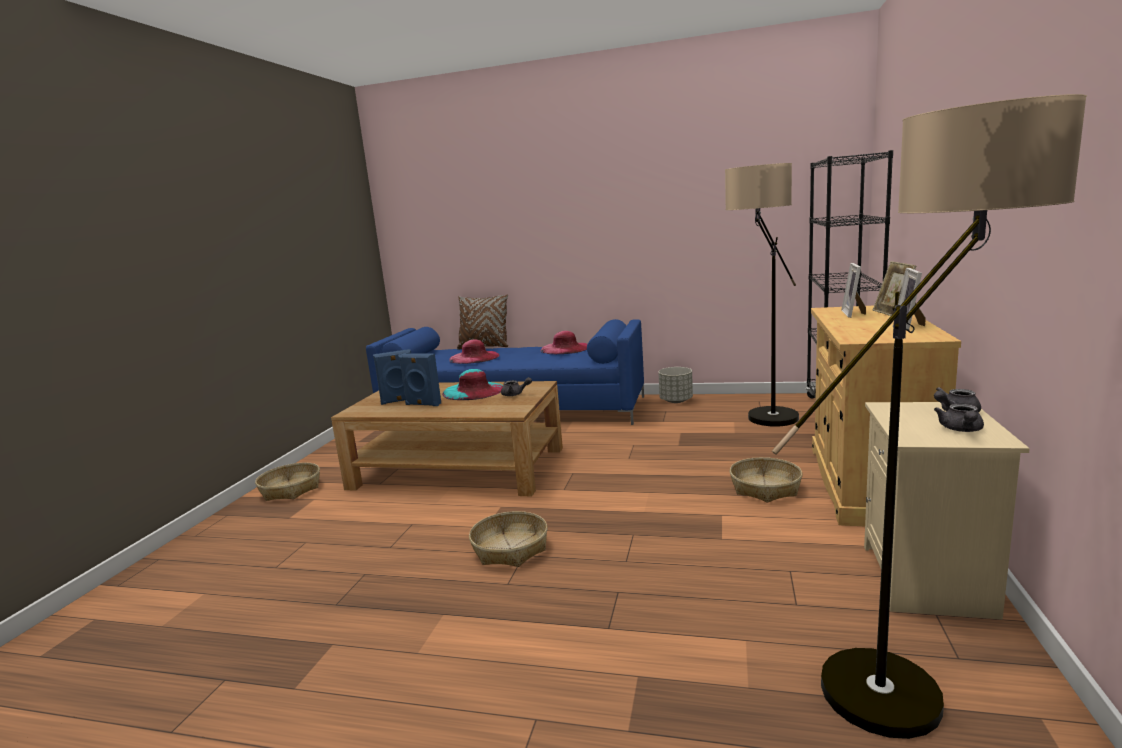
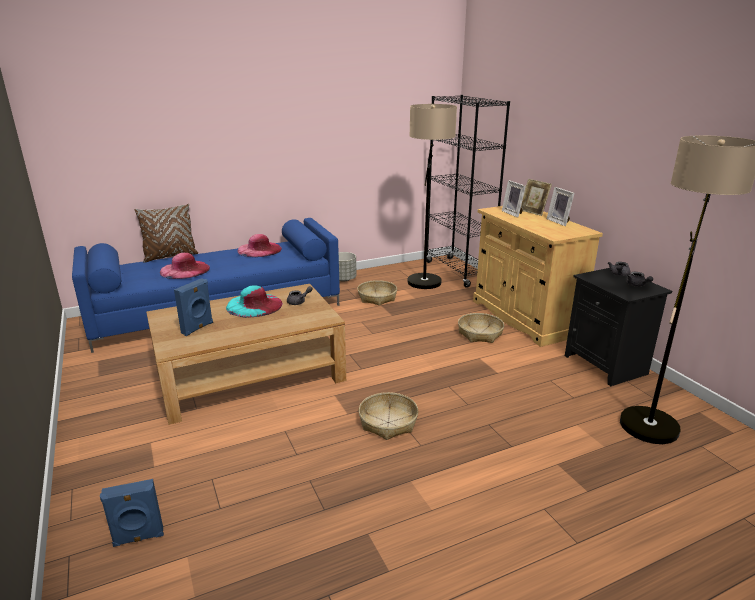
camera: 40 degrees left, 10 degrees up
(290, 489) = (105, 442): basket -> basket (377, 298)
(422, 404) = (231, 327): blue speaker -> blue speaker (138, 538)
(929, 580) = (607, 365): beige nightstand -> black nightstand

